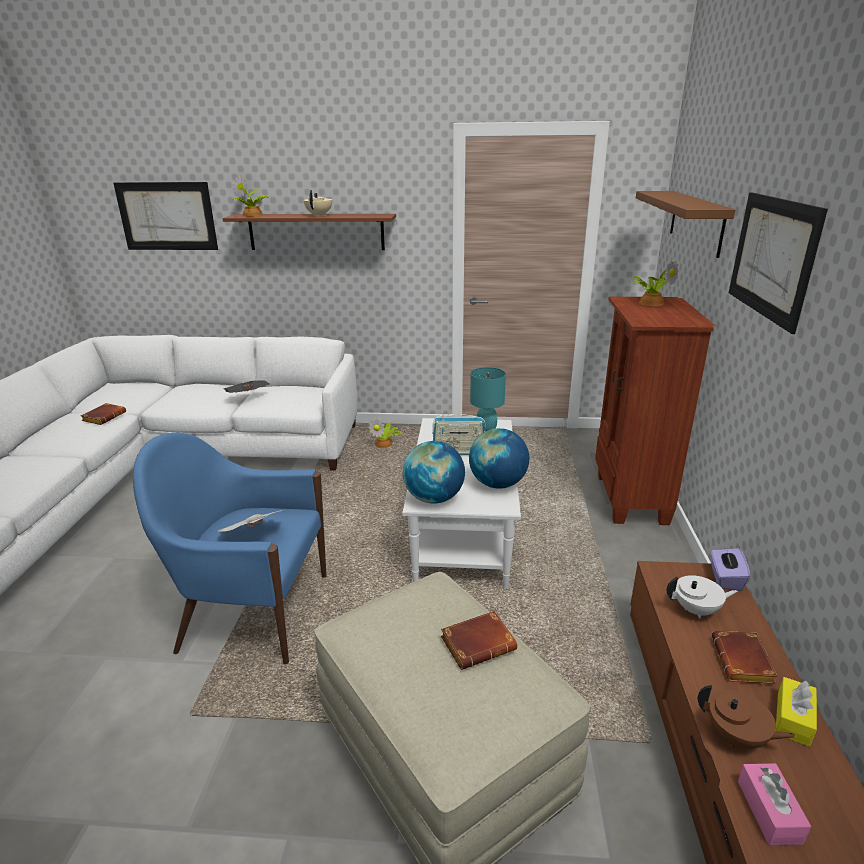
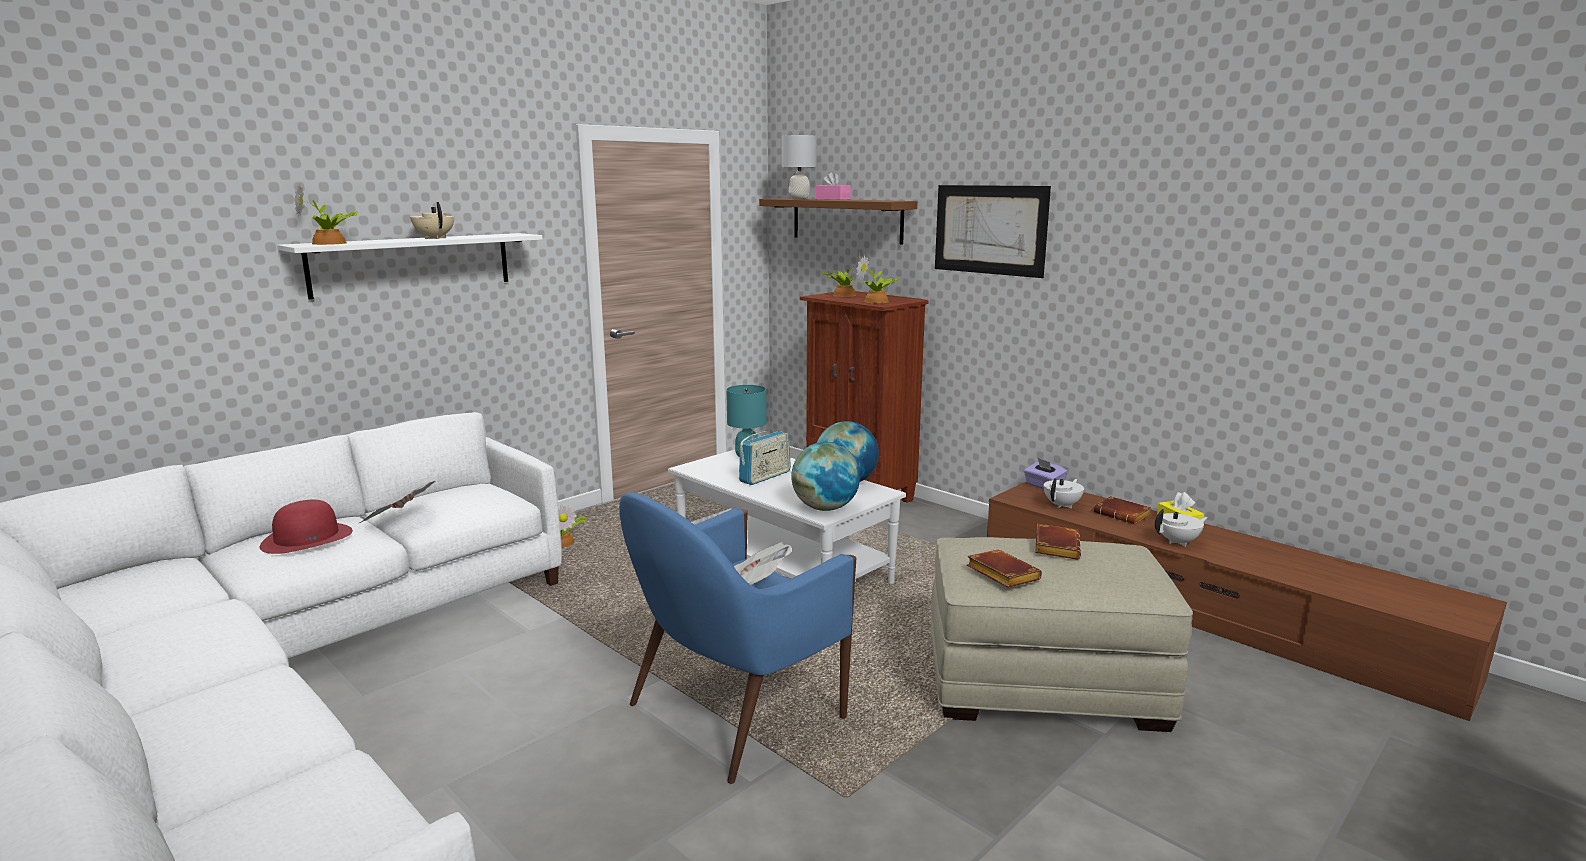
camera: 50 degrees left, 10 degrees down
(104, 417) = (200, 612): brown book -> brown book (1000, 574)
(167, 216) = (137, 255): picture -> none
(200, 393) = (307, 538): none -> red hat
(316, 232) = (412, 264): brown shelf -> white shelf
(650, 318) = (877, 301): none -> potted plant
(662, 194) = (798, 198): none -> grey table lamp
(736, 737) = (1178, 542): brown teapot -> white teapot
(769, 811) = (1235, 557): pink tissue box -> pink tissue box (833, 199)

